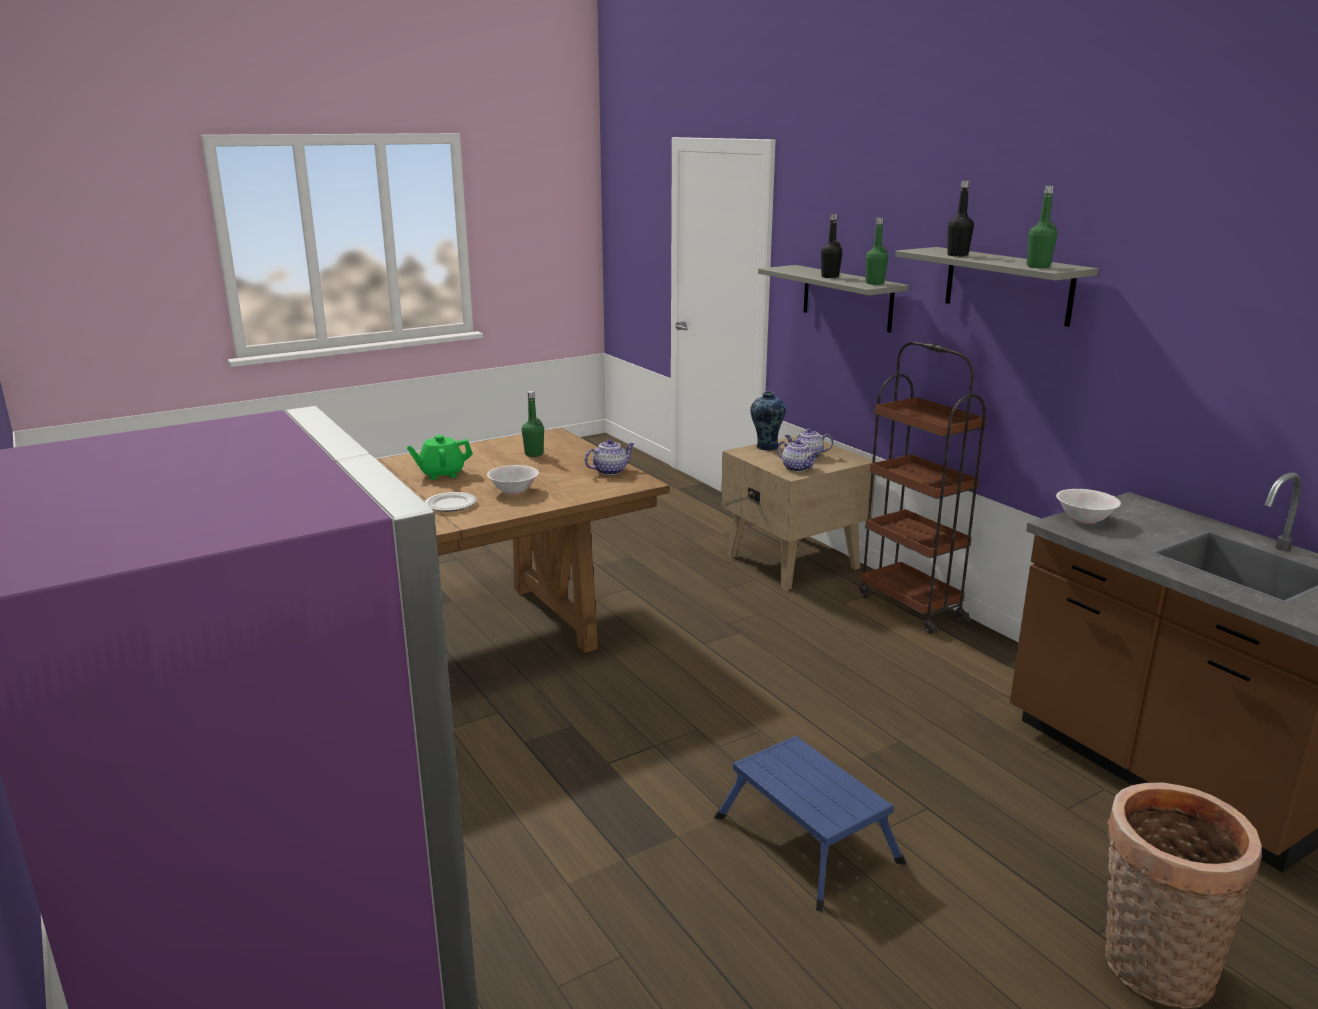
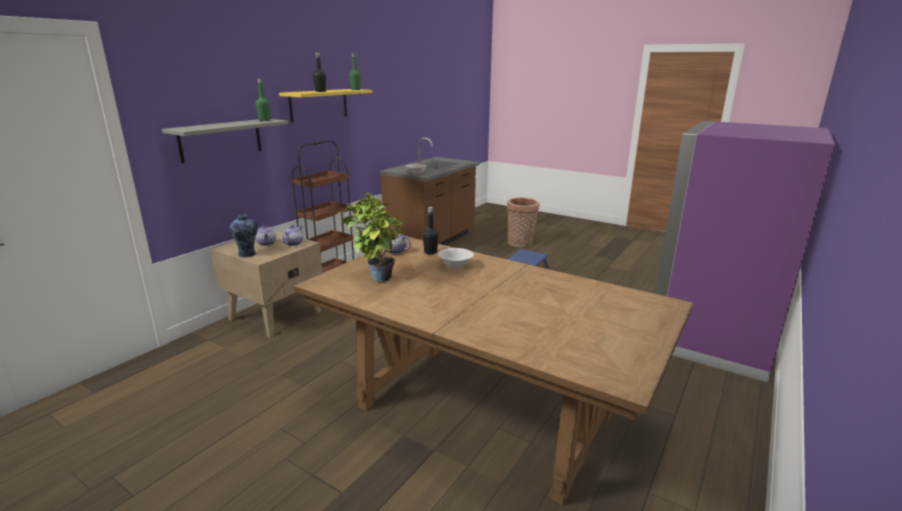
camera: 115 degrees left, 0 degrees up
(441, 474) = (447, 295): green teapot -> none
(451, 505) = (498, 275): plate -> none
(534, 454) = (376, 277): green bottle -> potted plant
(830, 277) = (237, 123): black bottle -> black bottle (430, 252)
(1007, 285) = (319, 105): grey shelf -> yellow shelf

